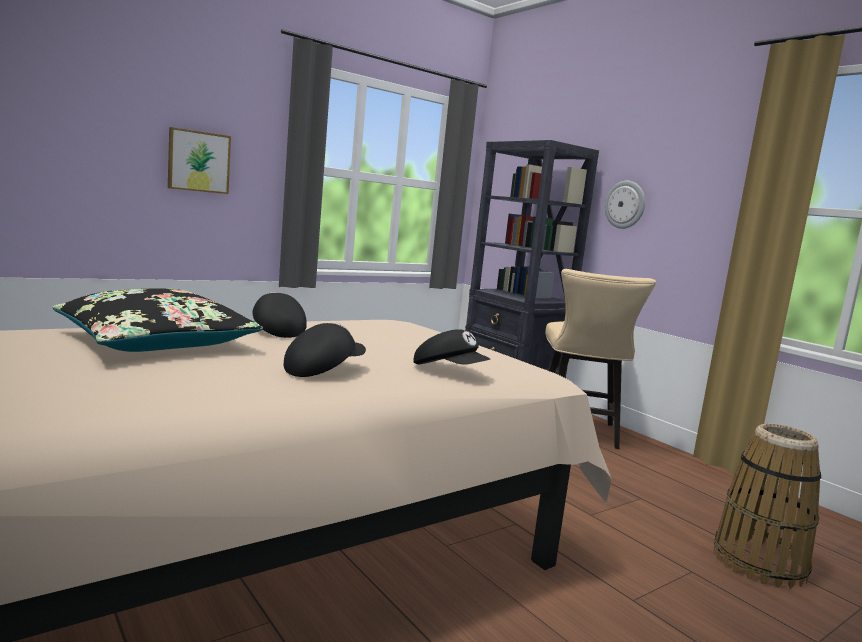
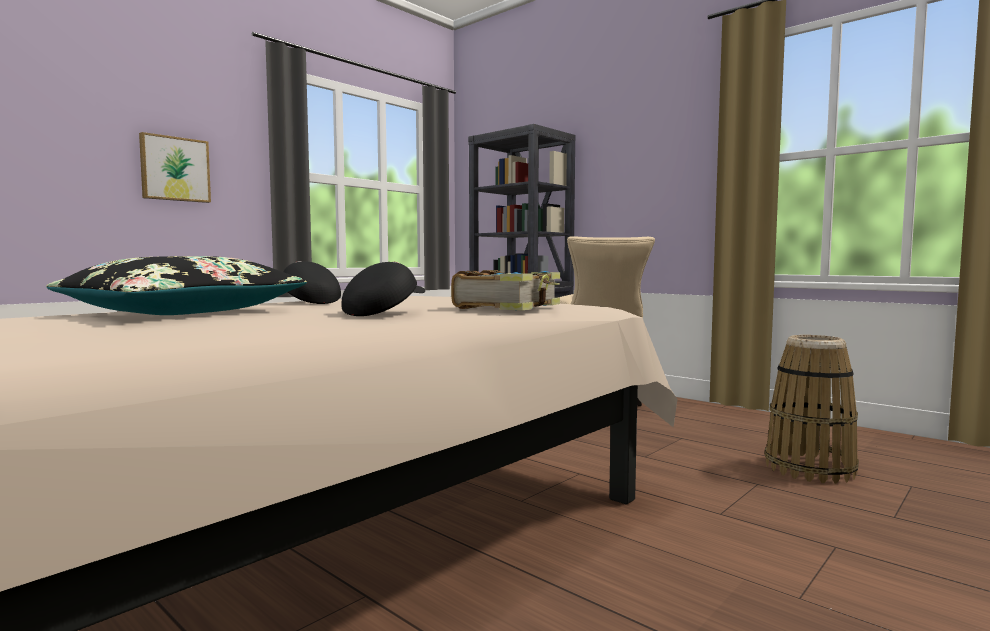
camera: 10 degrees left, 5 degrees down
(450, 371) = (509, 307): black cap -> book
(625, 204) = (607, 181): wall clock -> none

